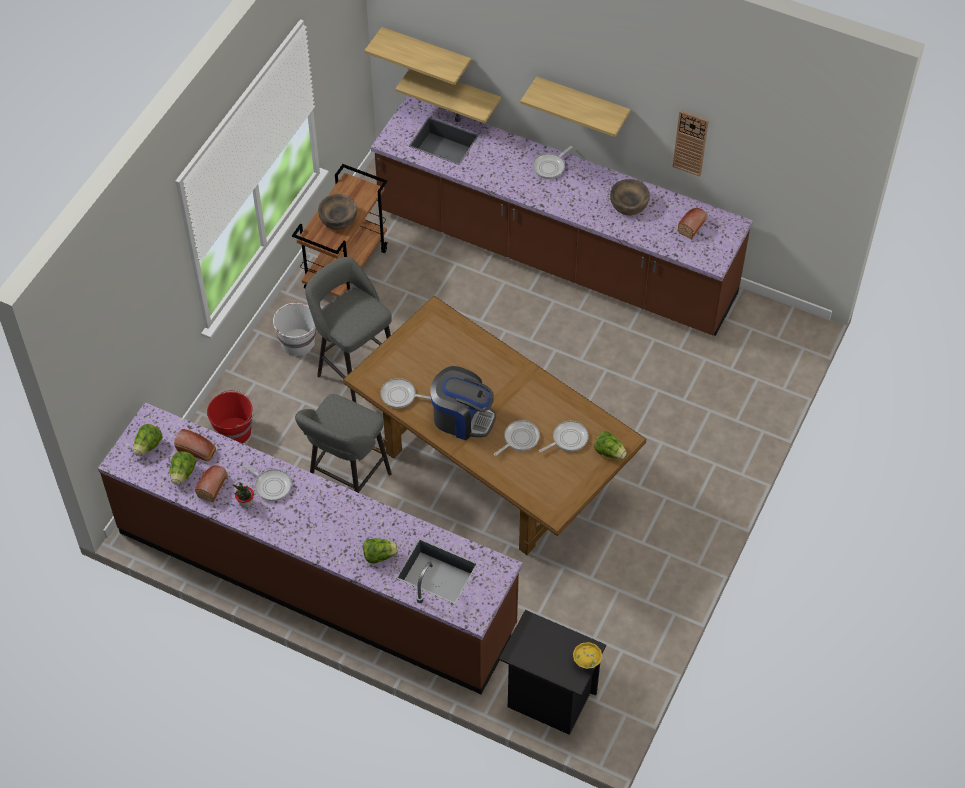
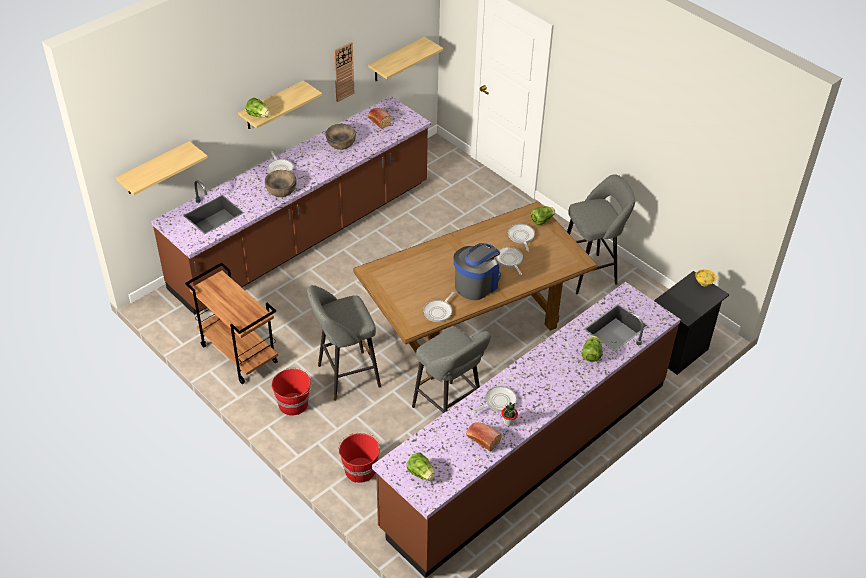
camera: 70 degrees left, 10 degrees down
(183, 474) = (461, 456): lettuce -> lettuce (258, 115)
(197, 450) = (441, 440): bread -> none
(298, 342) = (294, 403): white bucket -> red bucket
(338, 219) = (236, 304): brown bowl -> brown bowl (281, 190)
(456, 91) = (183, 182): shelf -> shelf (397, 60)
(645, 567) = (590, 273): none -> grey stool

